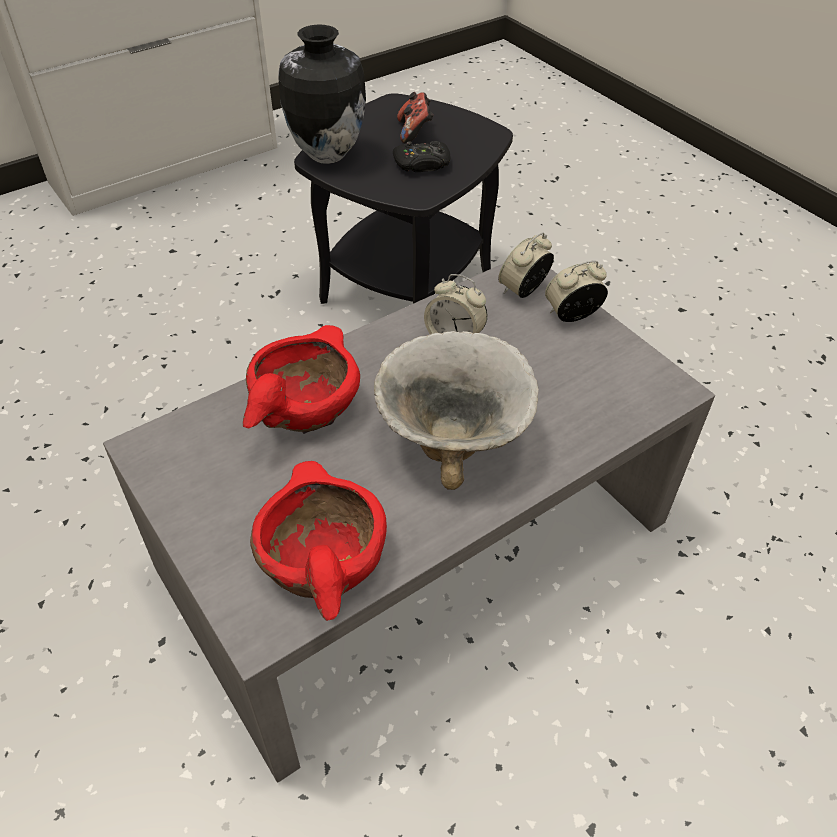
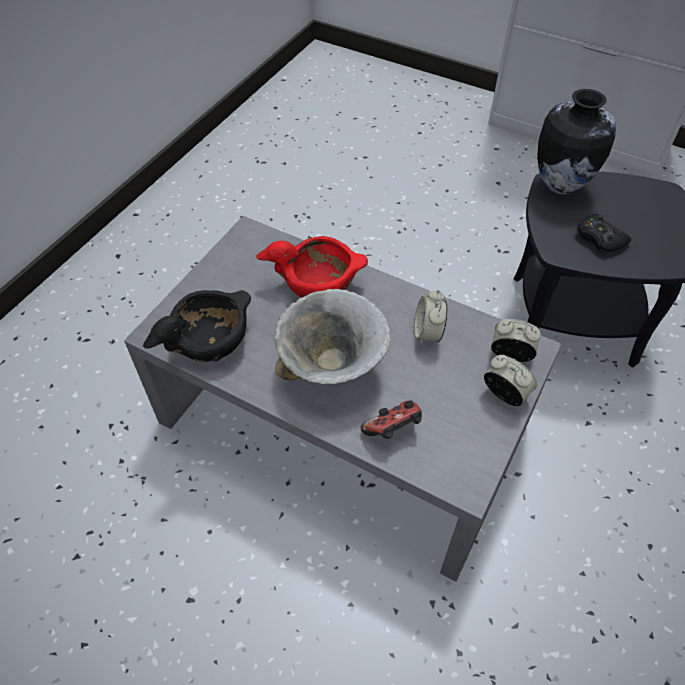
camera: 65 degrees right, 5 degrees up
(322, 559) = (210, 339): red bowl -> black bowl
(415, 132) = (638, 218): game controller -> game controller (393, 430)

